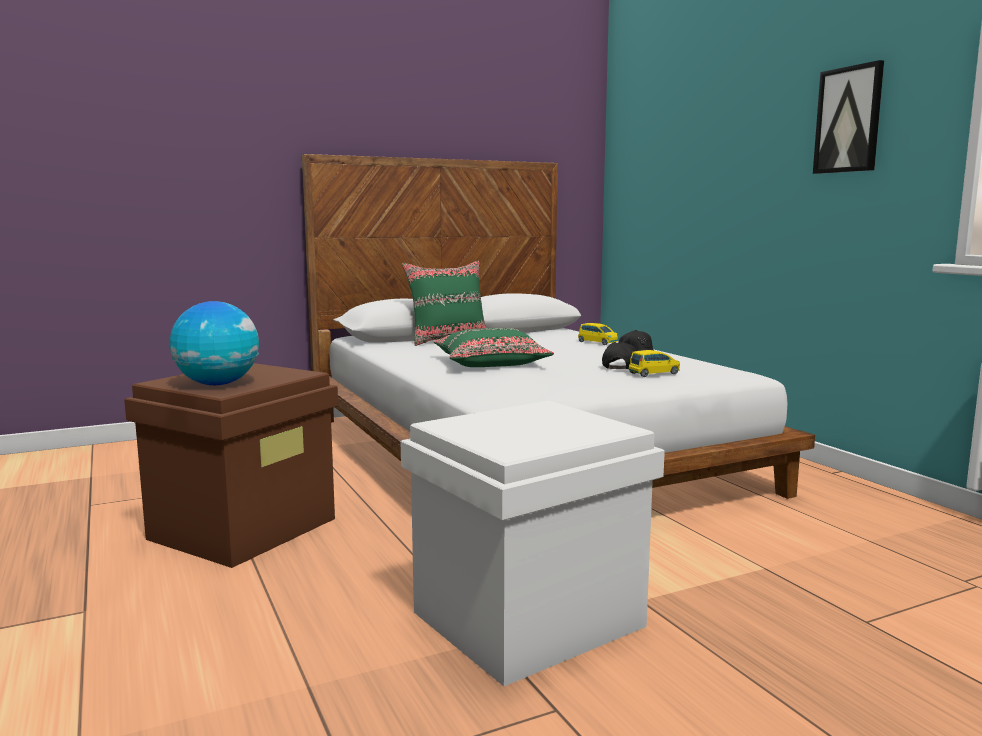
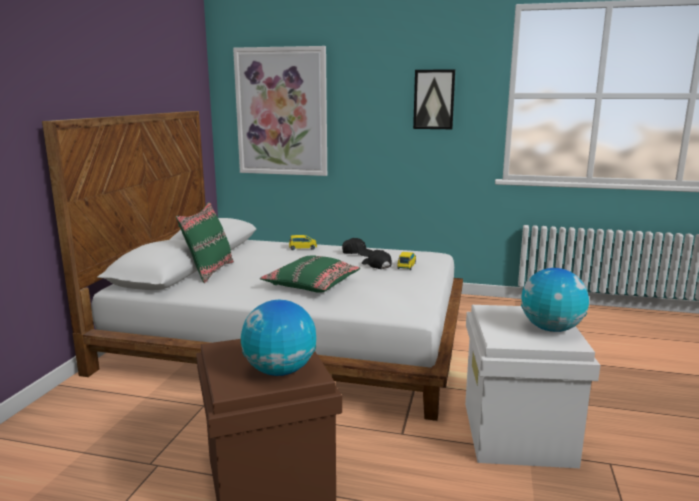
camera: 50 degrees left, 5 degrees up
(541, 437) = (551, 329): none -> globe
(665, 162) = (281, 112): none -> picture

